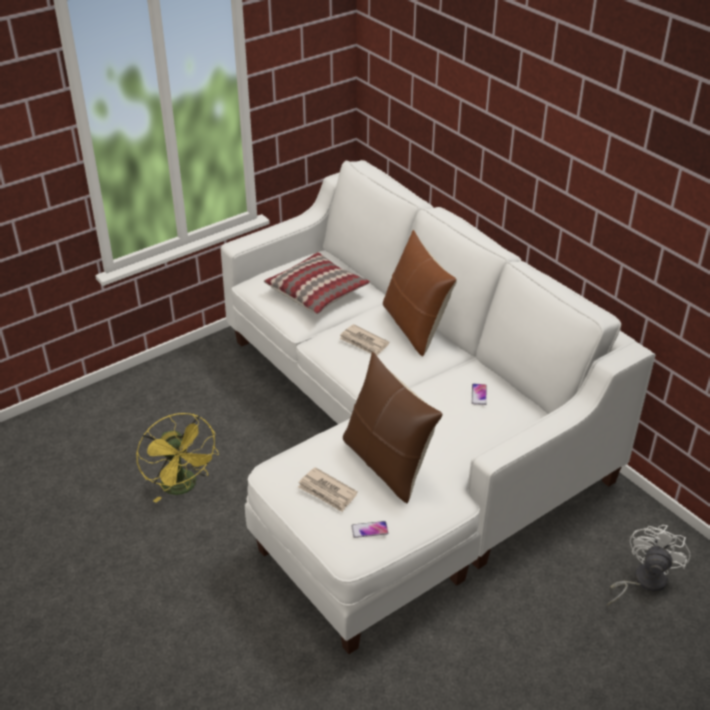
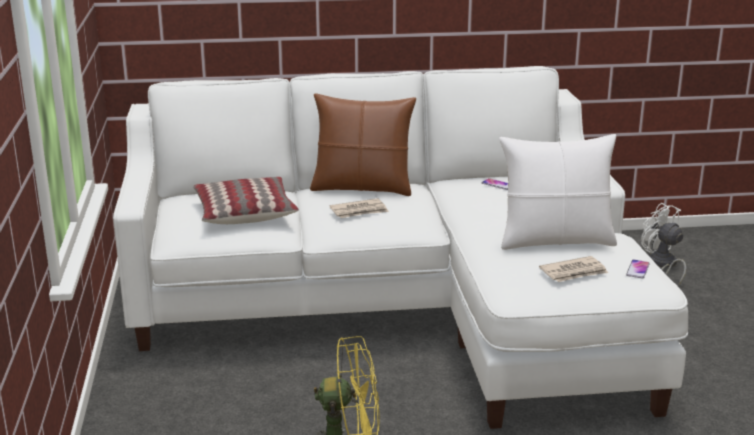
camera: 60 degrees left, 15 degrees down
(387, 464) = (555, 240): brown pillow -> white pillow

